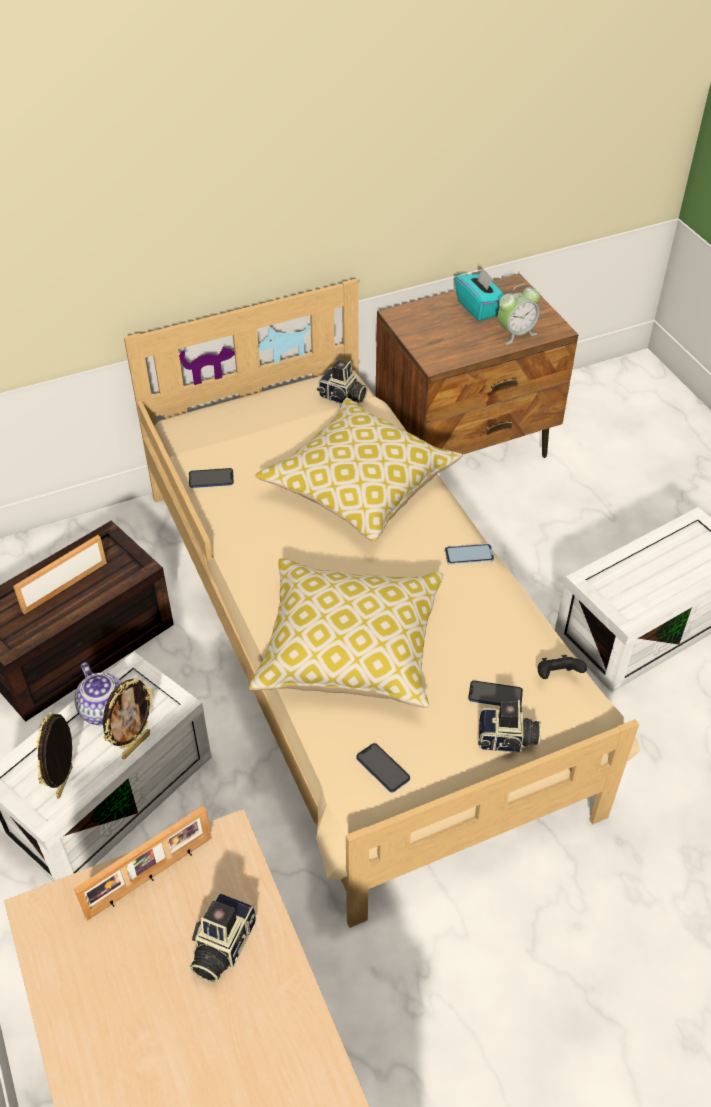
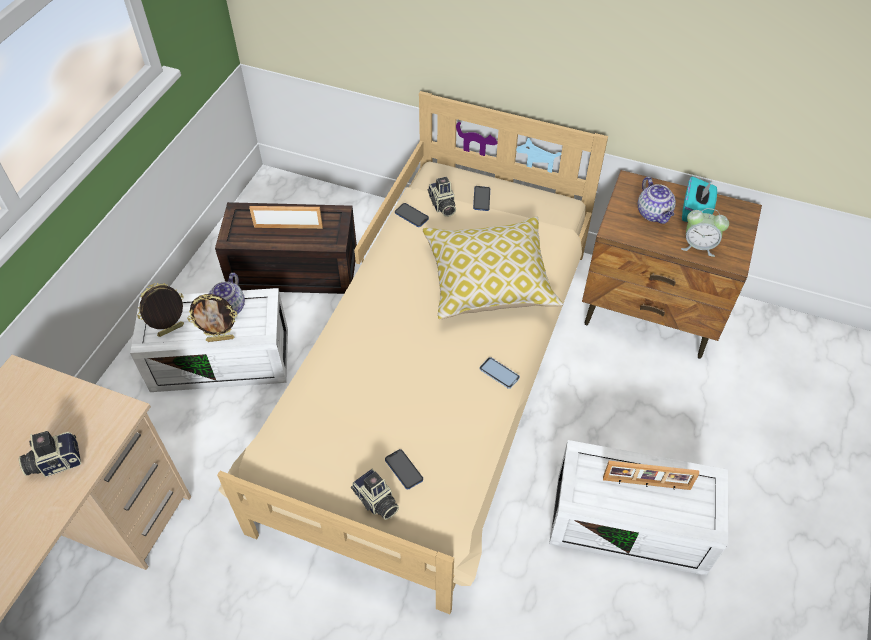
camera: 45 degrees right, 5 degrees up
(151, 877) = (72, 399): picture frame -> picture frame (646, 484)
(342, 397) = (549, 217): camera -> camera (442, 206)
(350, 648) = (361, 373): pillow -> none
(383, 768) = (293, 455): phone -> phone (481, 199)
(450, 330) = (654, 214): none -> teapot
(557, 676) = (455, 491): black game controller -> none

